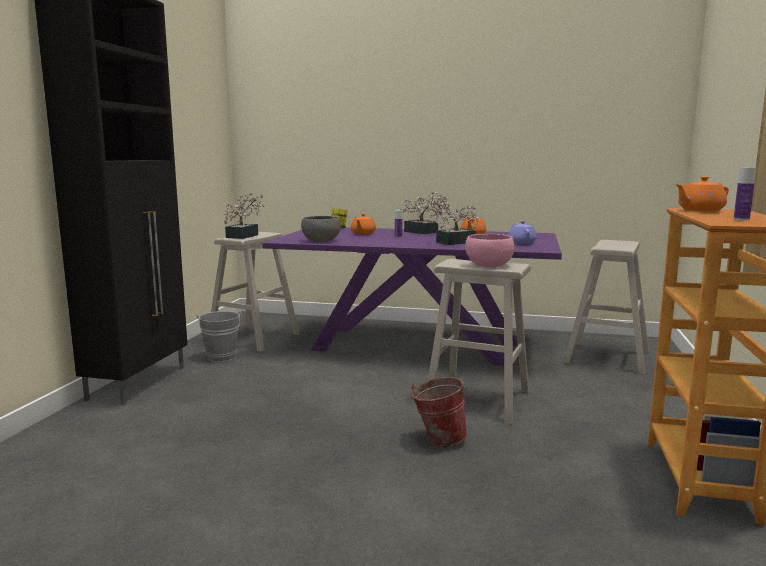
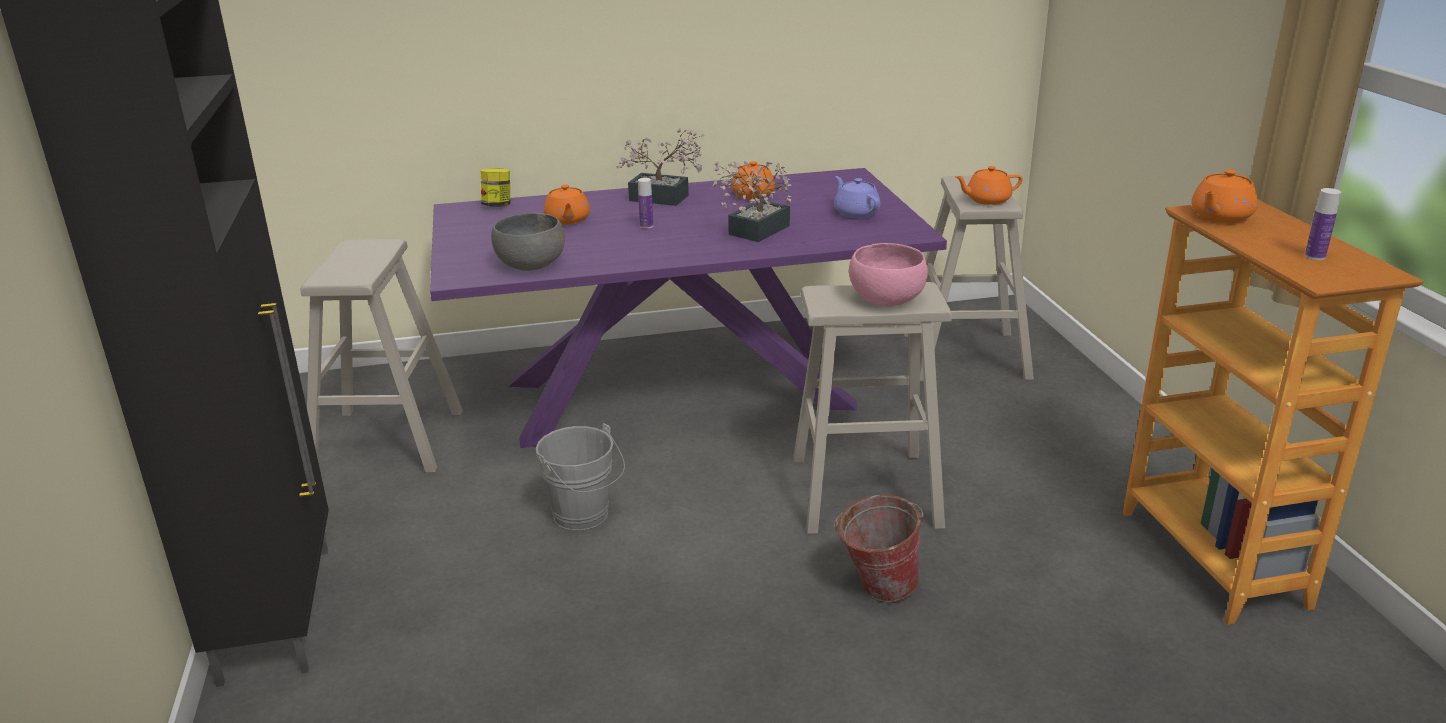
camera: 25 degrees left, 15 degrees up
(221, 358) = (376, 507): grey bucket -> grey bucket (584, 517)
(244, 236) = (348, 264): potted plant -> none
(614, 247) = (987, 200): none -> orange teapot

